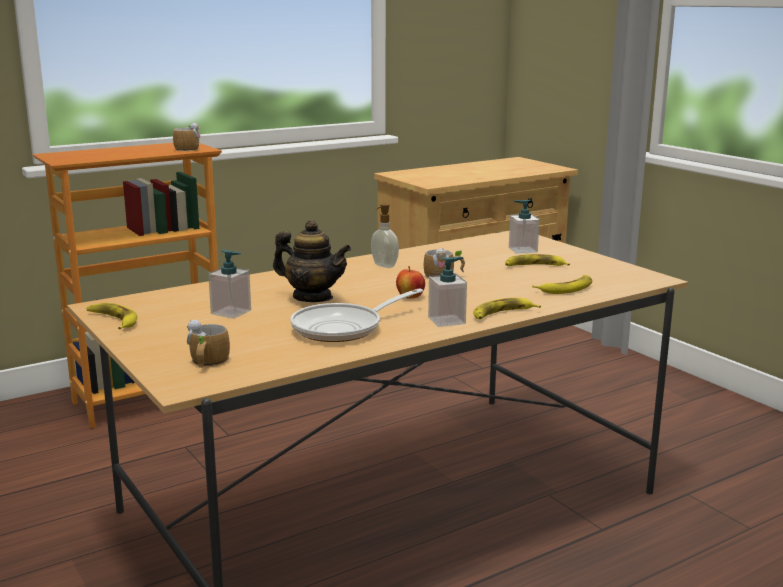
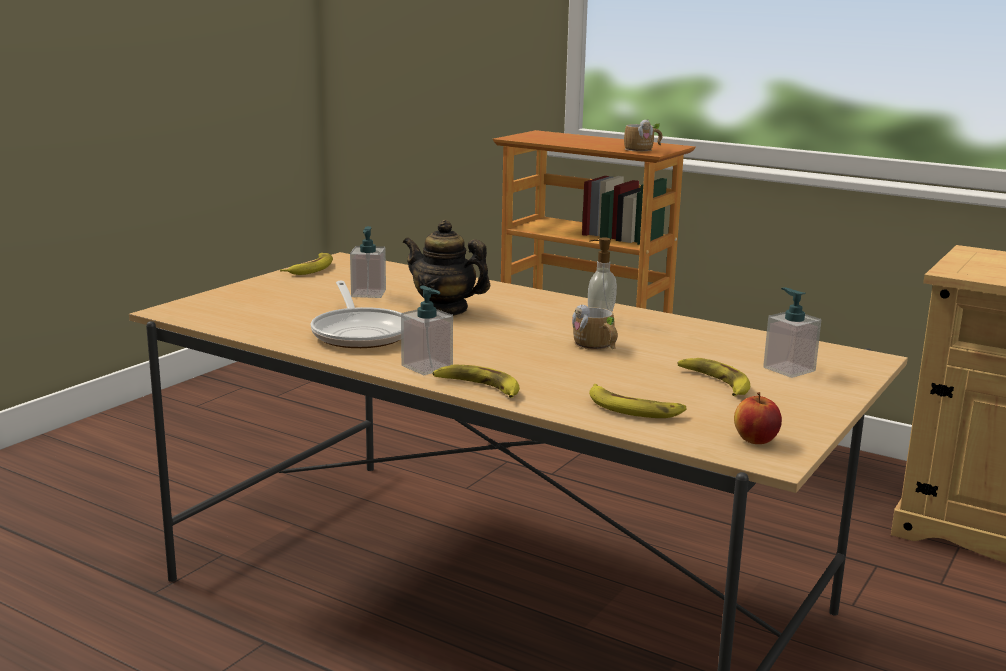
camera: 65 degrees right, 0 degrees up
(207, 362) = (230, 308): mug -> none
(312, 297) = (444, 310): teapot -> teapot turned 120 degrees clockwise
(343, 328) = (360, 333): frying pan -> frying pan turned 135 degrees counterclockwise
(410, 296) = (496, 343): apple -> apple (755, 440)

